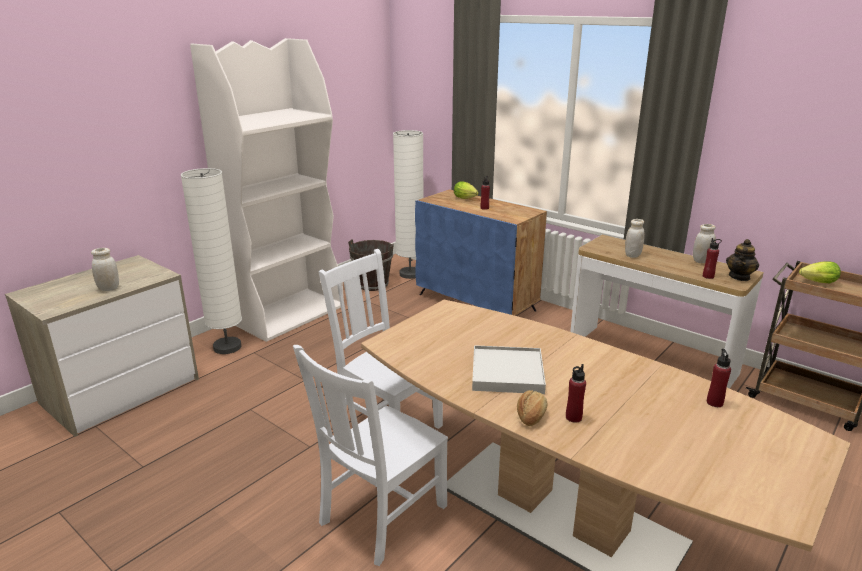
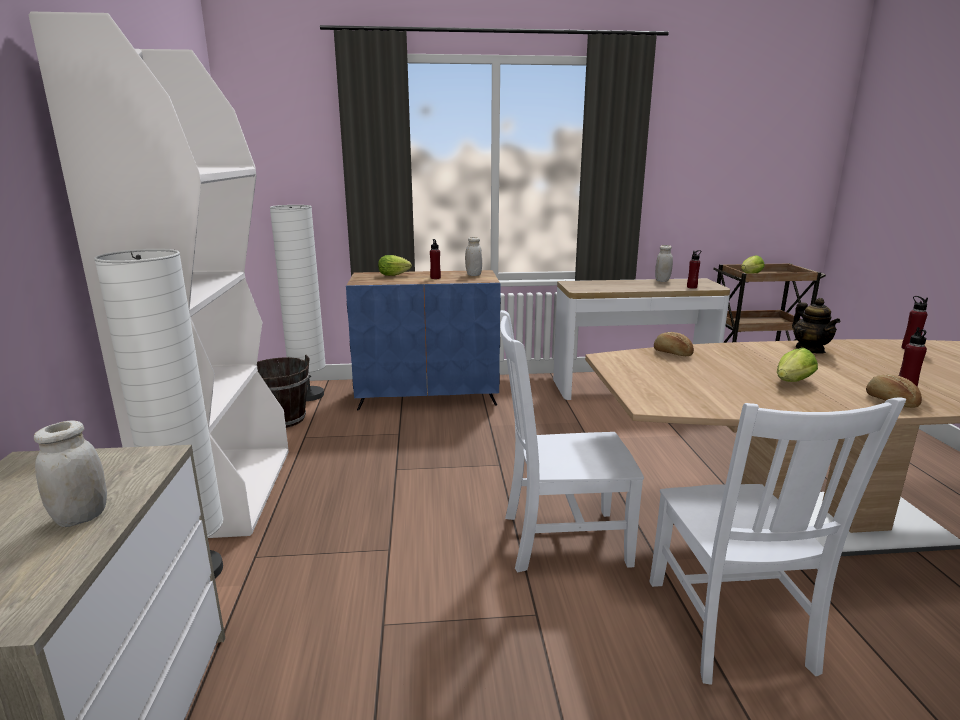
camera: 45 degrees left, 5 degrees down
(497, 321) = (672, 353): none -> bread
(507, 373) = (791, 383): white tray -> lettuce
(632, 255) = (616, 287): white jar -> white jar (473, 275)
(739, 277) = (706, 283): teapot -> teapot (810, 350)

